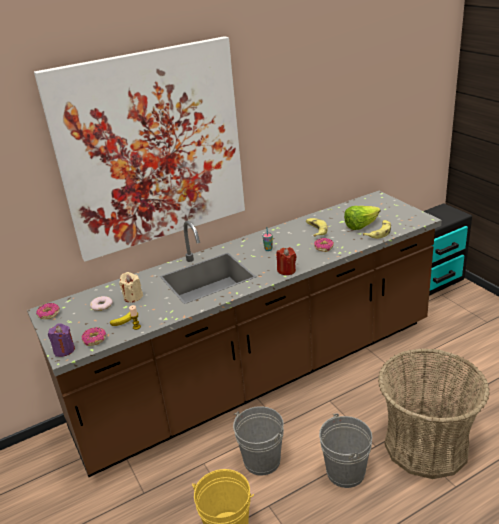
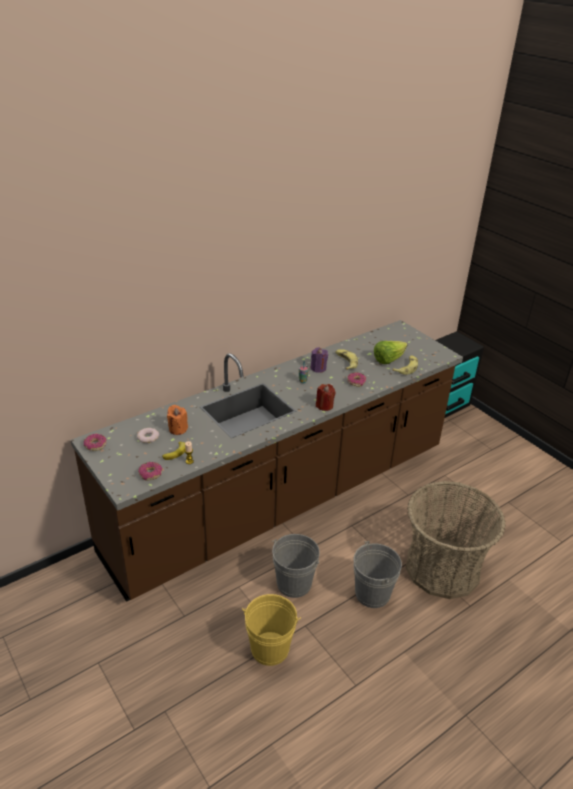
camera: 10 degrees left, 5 degrees up
(64, 350) = (122, 484): purple candle -> purple candle (318, 368)
(133, 297) = (178, 429): beige candle -> orange candle
(152, 149) = (201, 283): picture -> none

